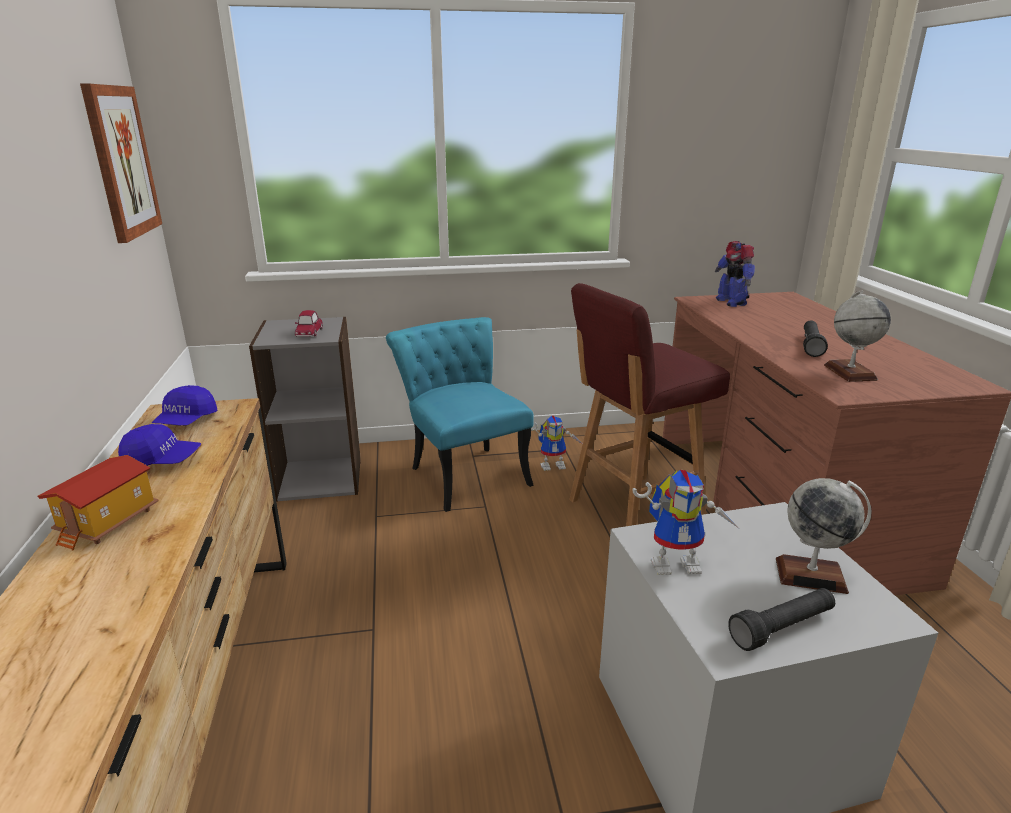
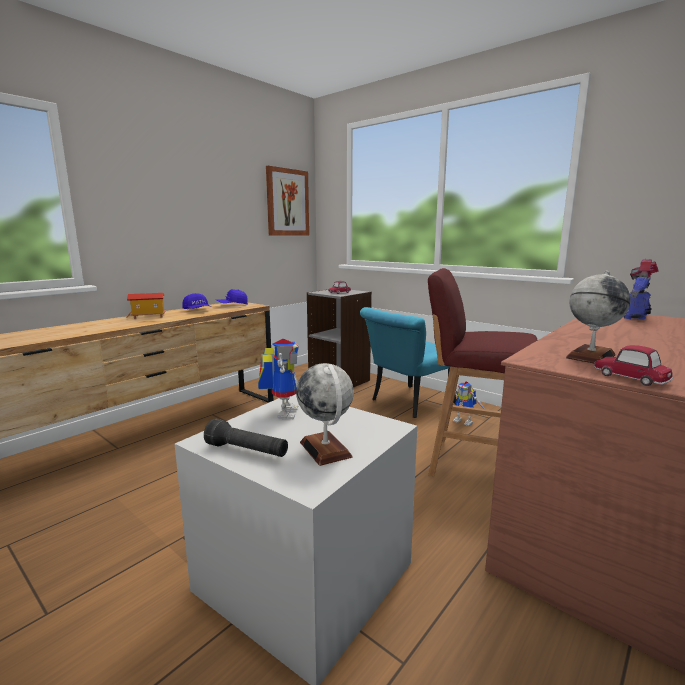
camera: 50 degrees right, 10 degrees down
(463, 471) = (406, 403): turquoise chair -> turquoise chair turned 150 degrees counterclockwise
(677, 562) = (282, 411): toy robot -> toy robot turned 135 degrees counterclockwise
(811, 345) = (615, 342): black flashlight -> none
(919, 388) = (630, 377): none -> toy car

